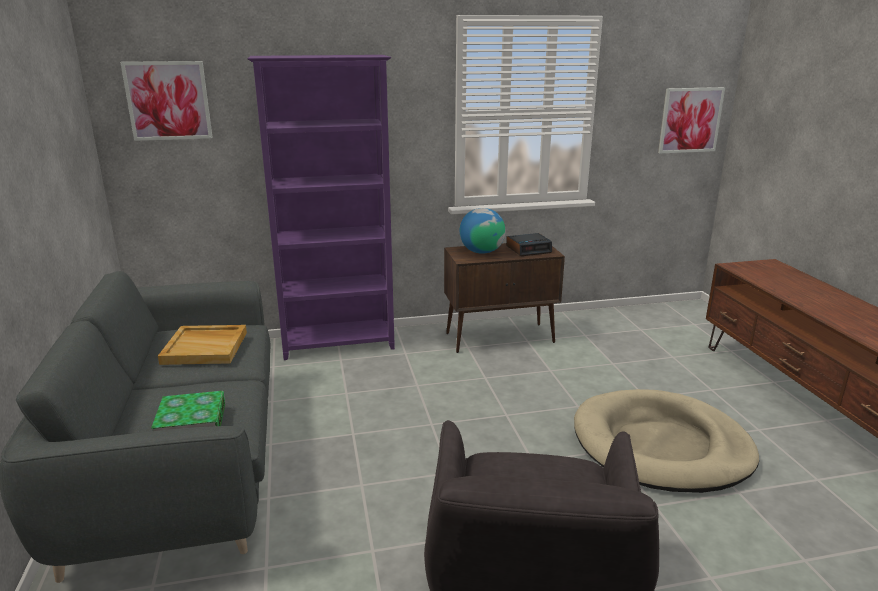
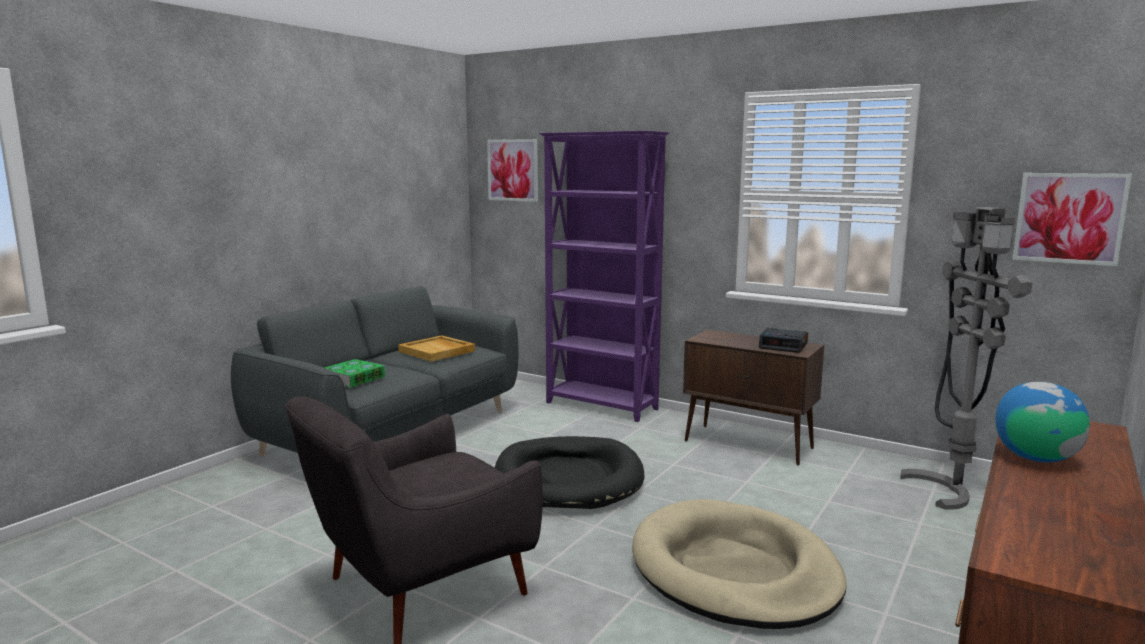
camera: 45 degrees right, 10 degrees down
(439, 429) = (568, 478): none -> black dog bed
(481, 252) = (731, 338): globe -> globe (1035, 458)
(647, 326) = (951, 490): none -> grey floor lamp

